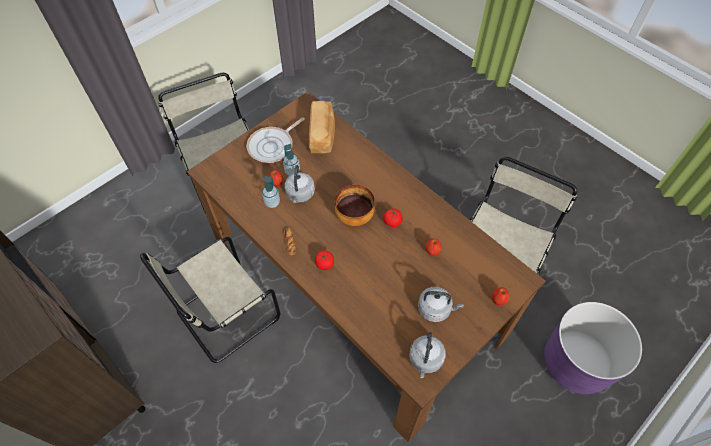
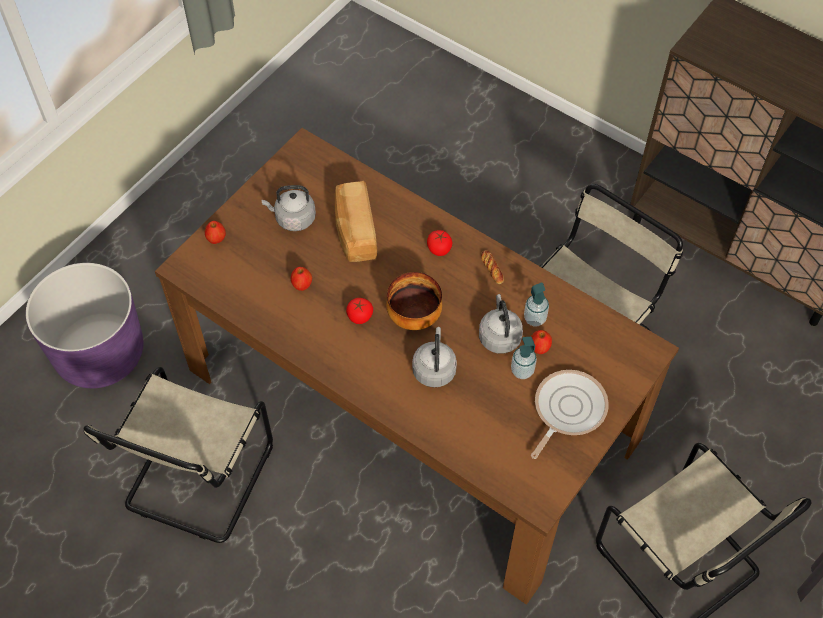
camera: 170 degrees right, 0 degrees up
(323, 135) = (494, 443): bread -> bread (354, 232)
(425, 360) = (302, 167): grey kettle -> grey kettle (434, 369)

